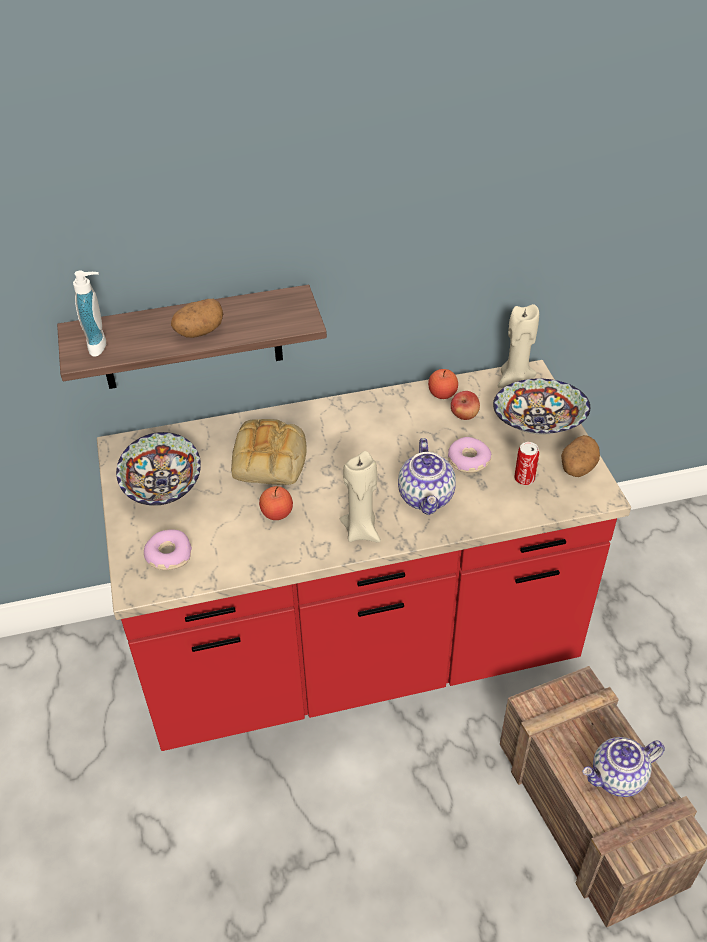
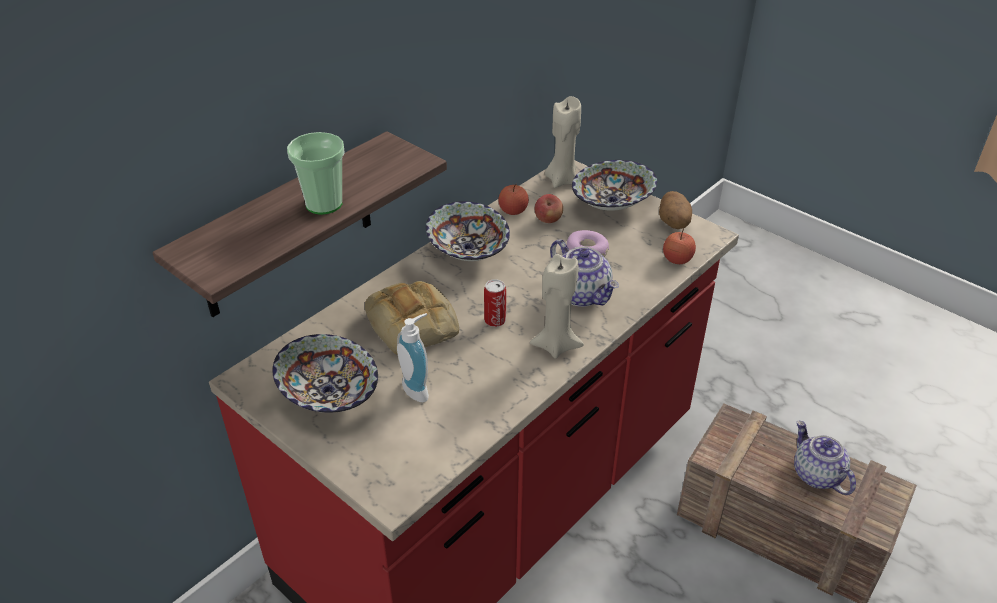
camera: 35 degrees left, 5 degrees down
(101, 345) = (229, 252): soap dispenser -> soap dispenser (419, 388)
(168, 555) = (397, 452): donut -> none
(199, 332) = (324, 204): potato -> cup
(277, 513) = (466, 366): apple -> apple (677, 259)
(371, 415) = (469, 250): none -> bowl
(524, 479) = (643, 247): can -> can (495, 320)
(617, 778) = (816, 474): teapot -> teapot turned 120 degrees clockwise

